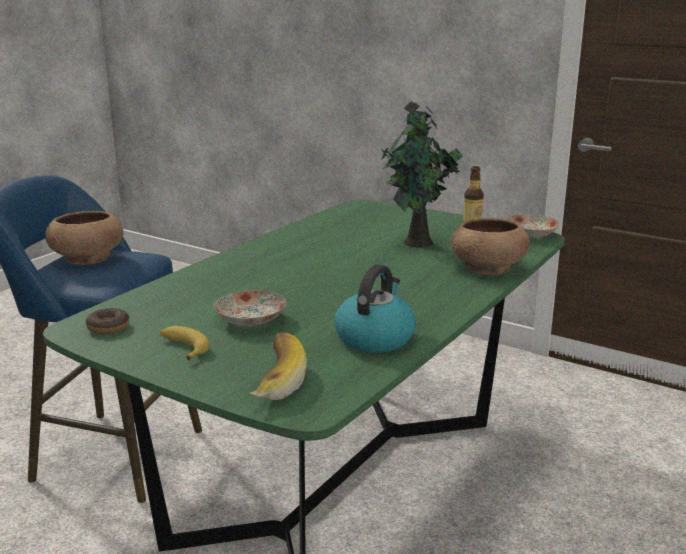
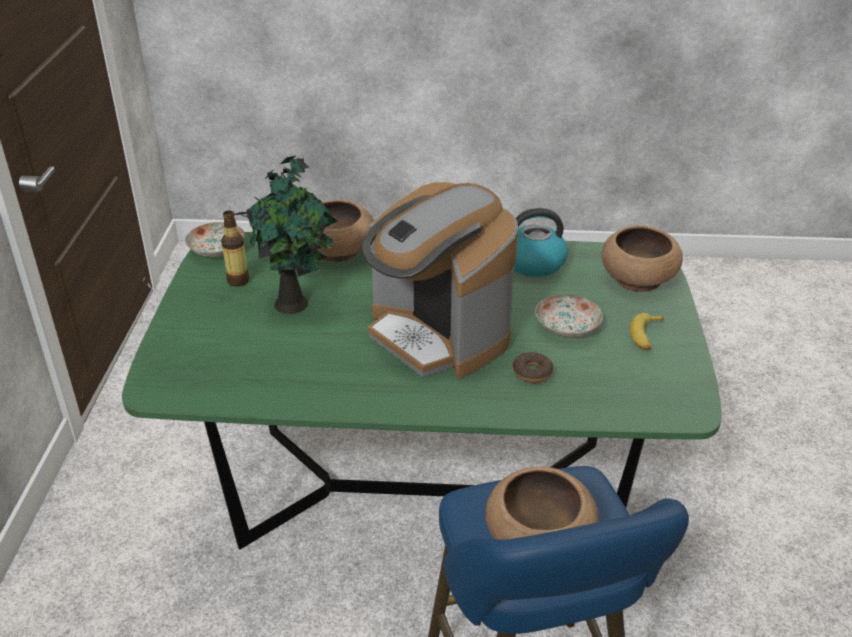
camera: 120 degrees left, 15 degrees up
(108, 327) = (666, 394): donut -> donut (532, 373)
(272, 381) = (638, 280): banana -> brown bowl
(312, 274) = (438, 335): none -> coffee machine

